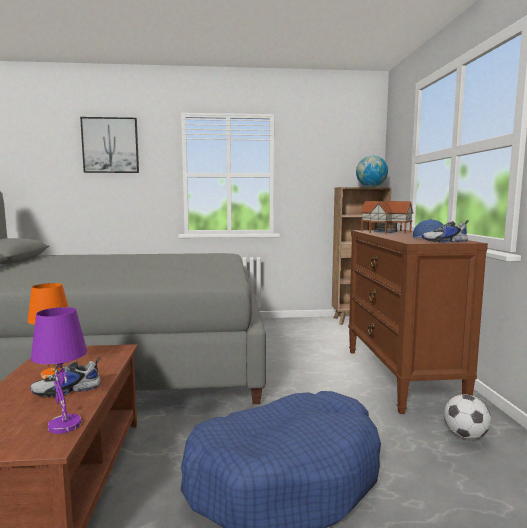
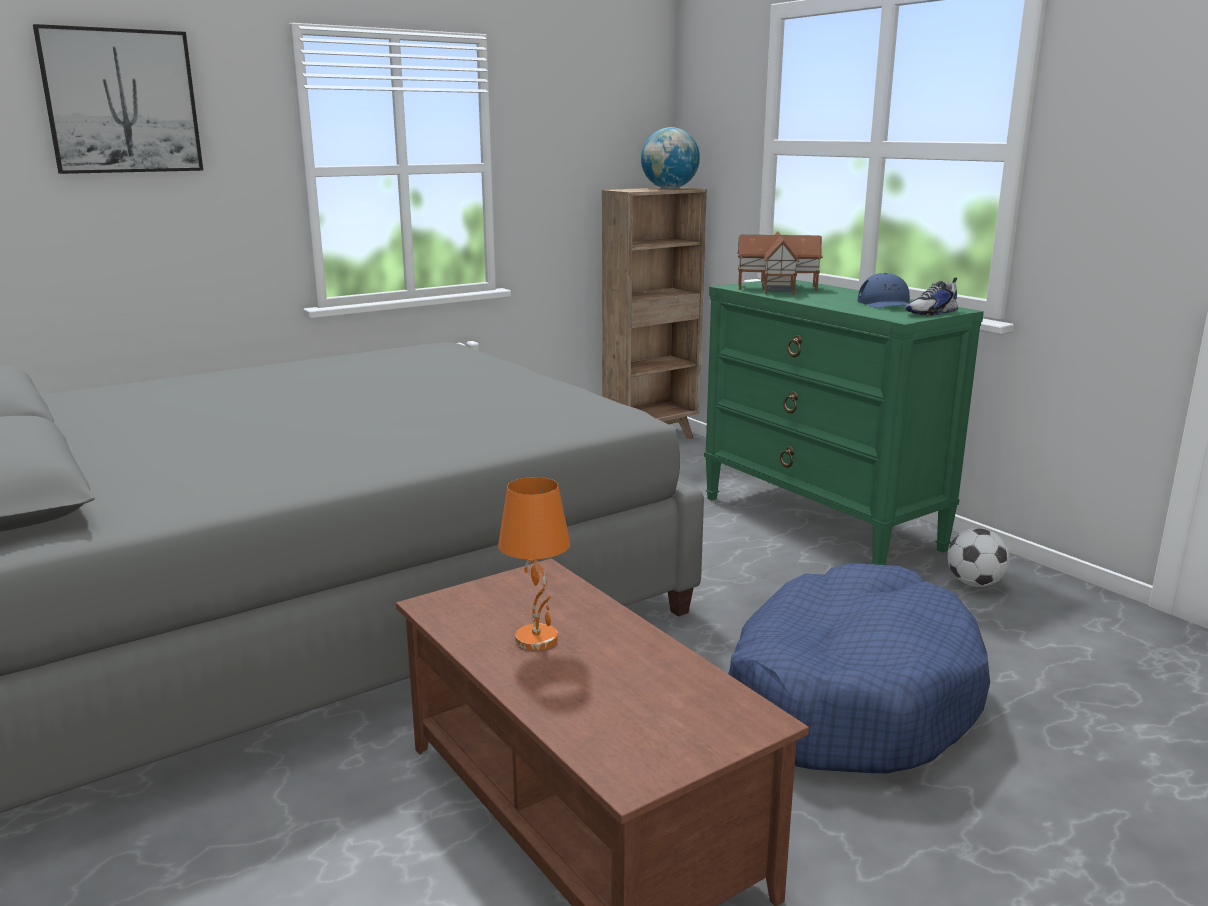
camera: 30 degrees left, 10 degrees up
(64, 425) = (721, 696): purple table lamp -> none
(67, 390) = (616, 654): shoe -> none
(401, 377) = (820, 523): brown dresser -> green dresser

